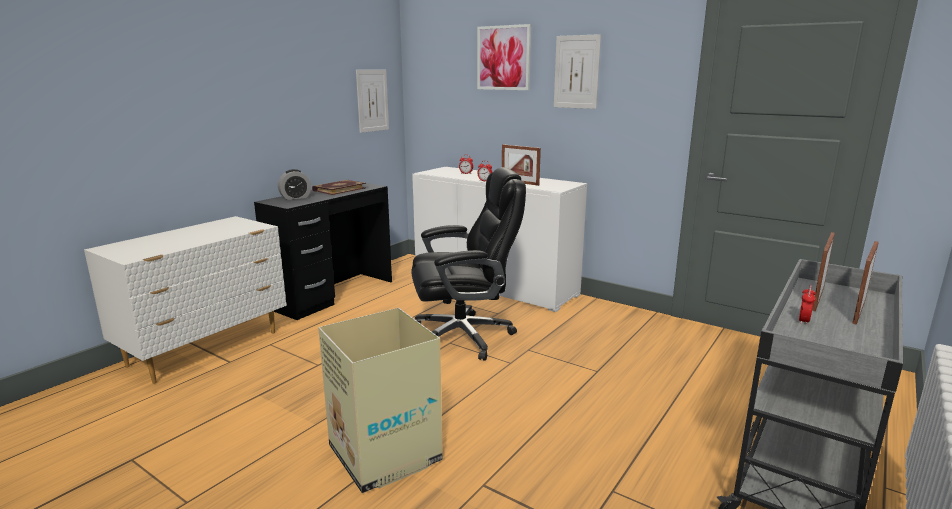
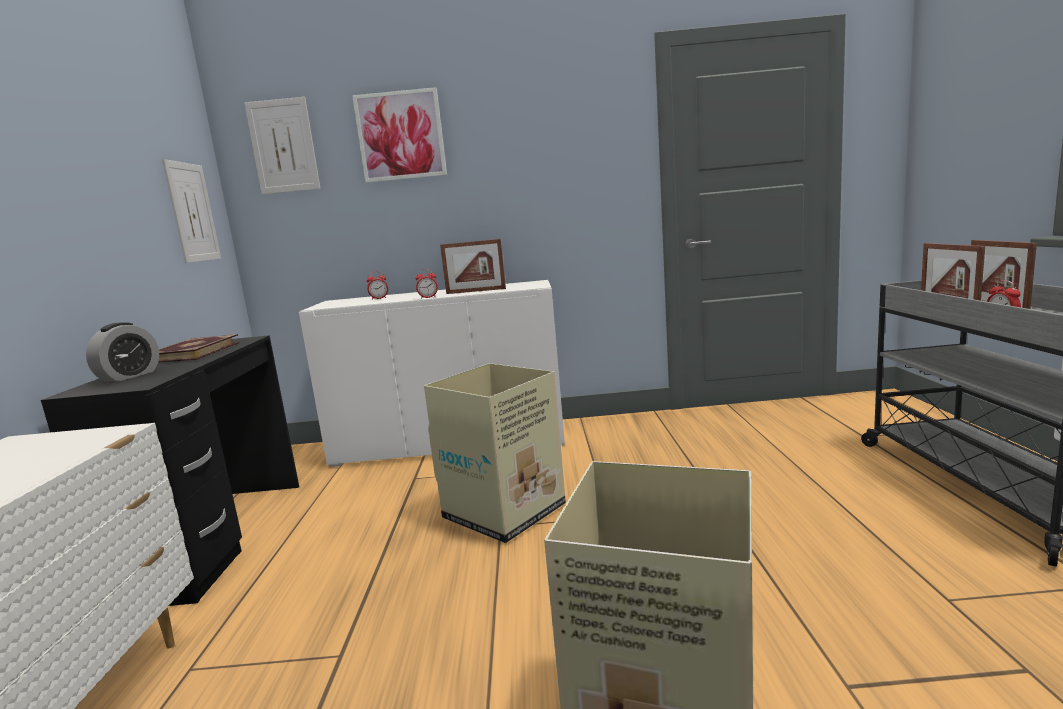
camera: 35 degrees left, 5 degrees down
(464, 336) = (506, 511): black office chair -> cardboard box
(576, 72) = (511, 144): picture -> picture (283, 146)

